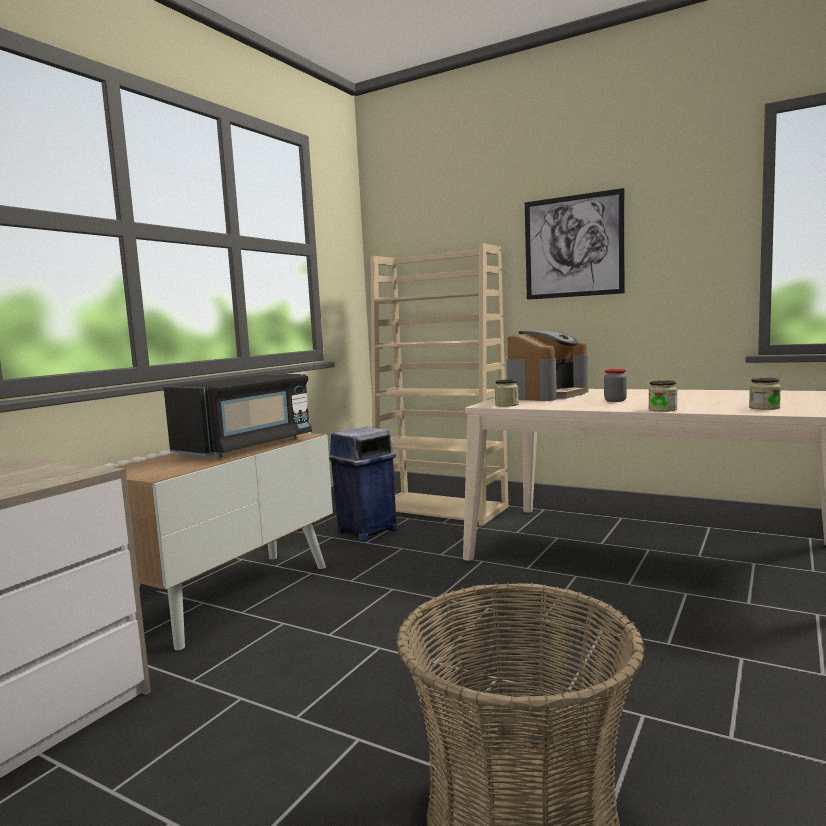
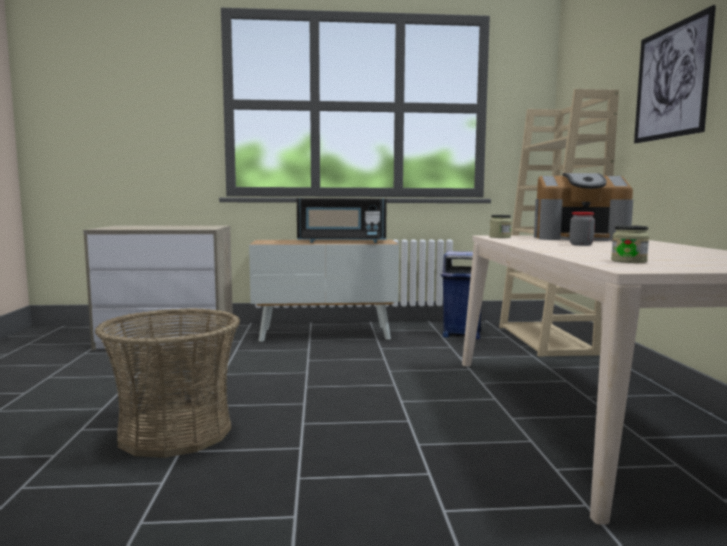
camera: 55 degrees right, 0 degrees up
(662, 410) = (548, 250): jar -> none

